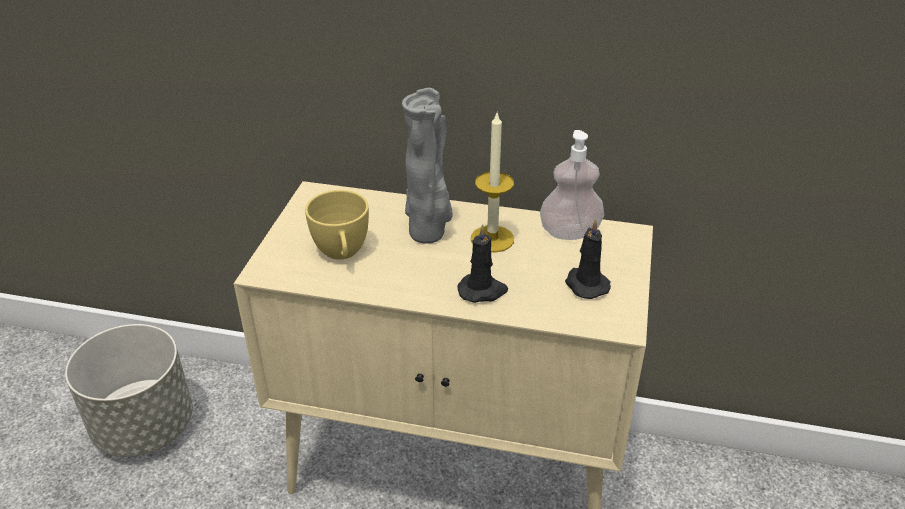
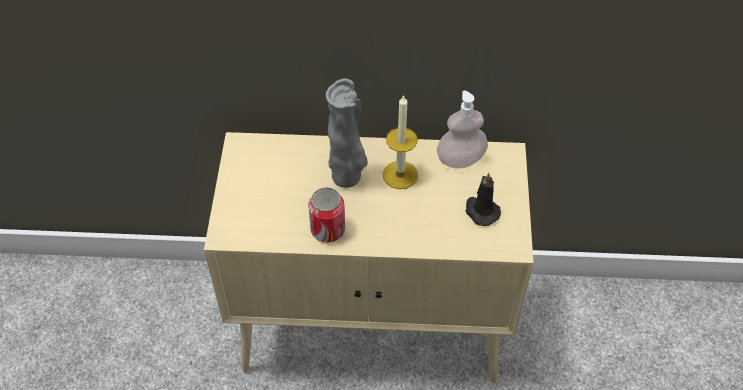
camera: 10 degrees left, 15 degrees up
(145, 426) = (102, 331): grey planter -> none
(342, 254) = (283, 207): yellow cup -> none
(388, 281) = (328, 230): none -> can
(483, 291) = (403, 229): black candle -> none

